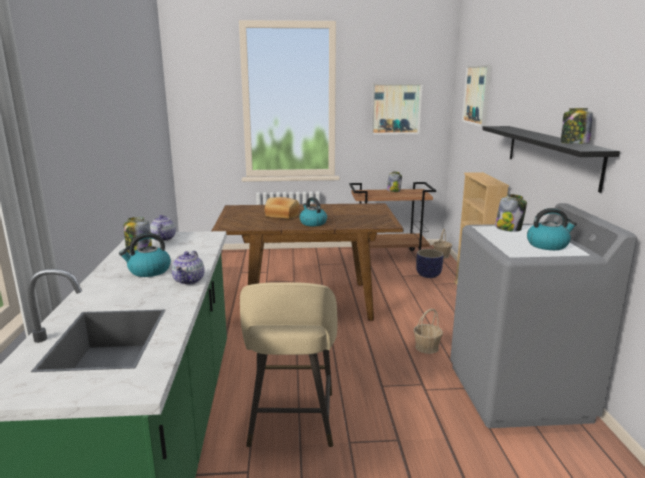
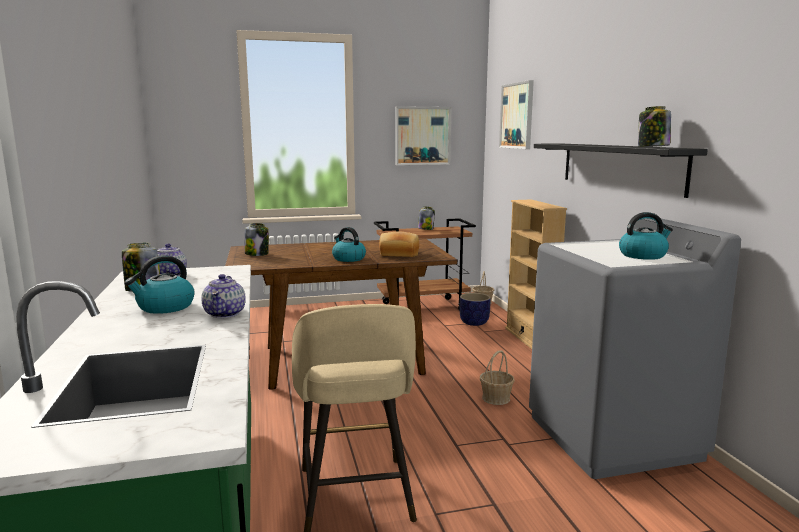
camera: 10 degrees left, 5 degrees down
(282, 215) = (307, 253): bread -> bread (399, 254)
(508, 228) = (591, 244): jar -> jar (257, 254)

